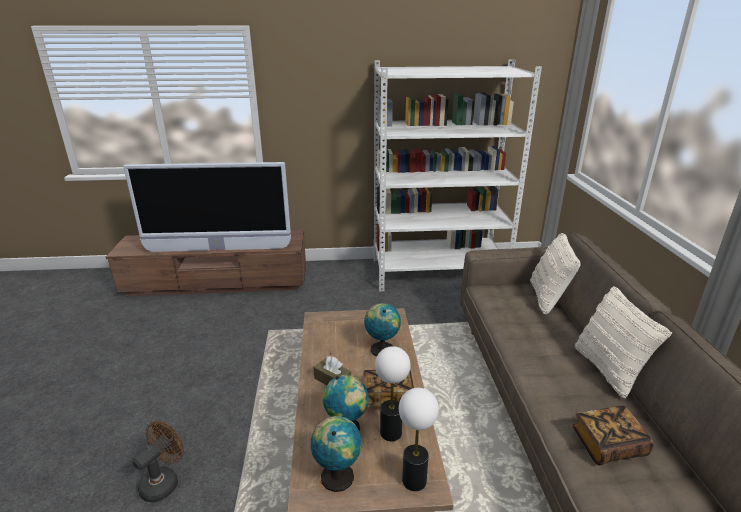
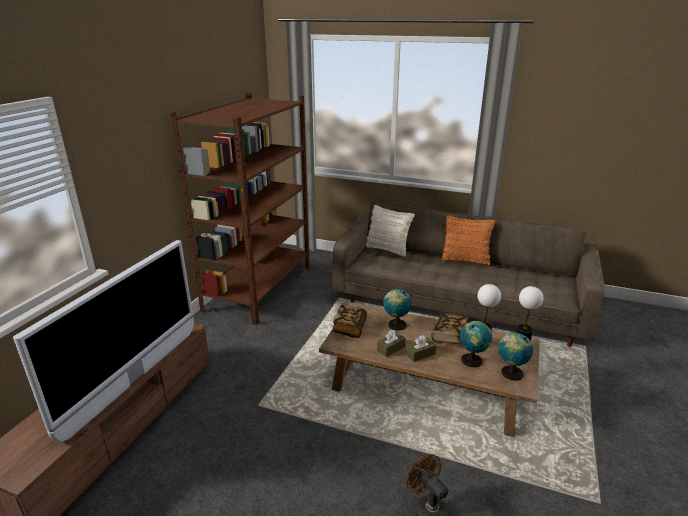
camera: 65 degrees left, 0 degrees up
(330, 356) = (390, 349): none -> brown tissue box
(438, 272) = (259, 288): white bookcase -> brown bookcase
(607, 445) = (518, 282): book -> book (349, 328)
(609, 371) = (465, 260): beige pillow -> orange pillow

